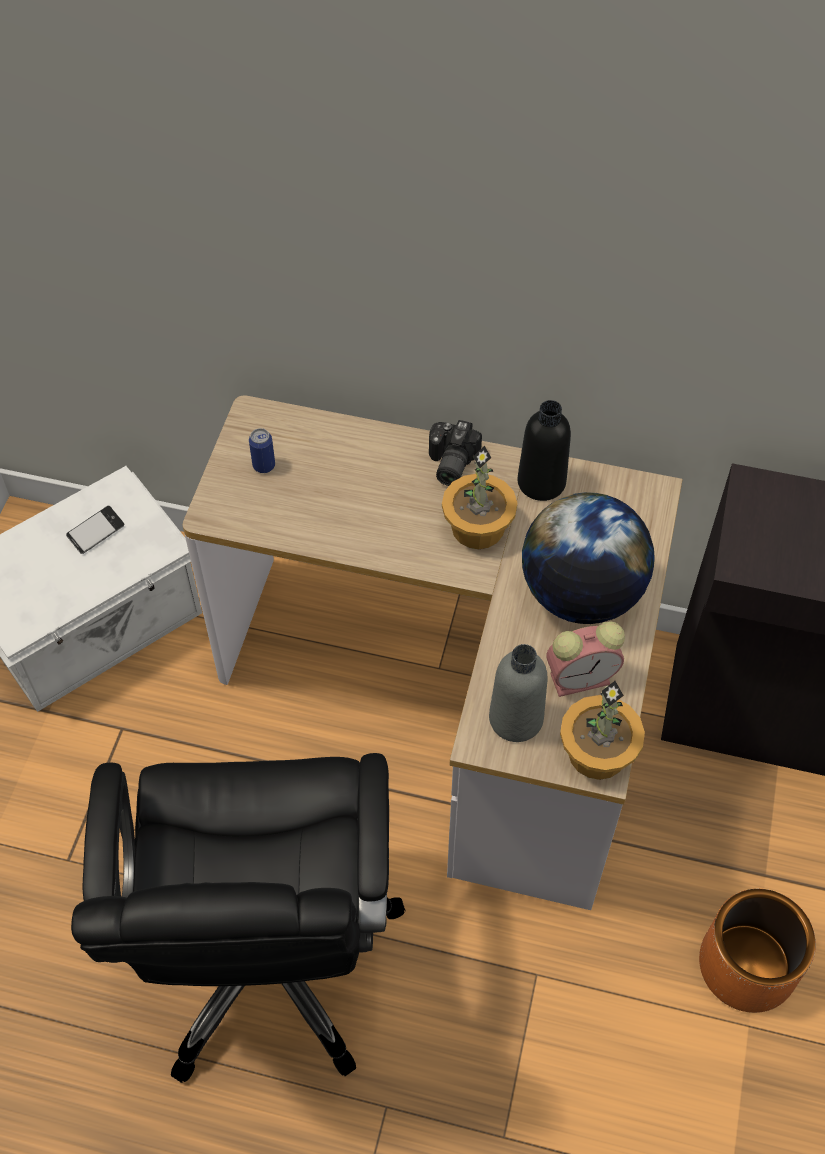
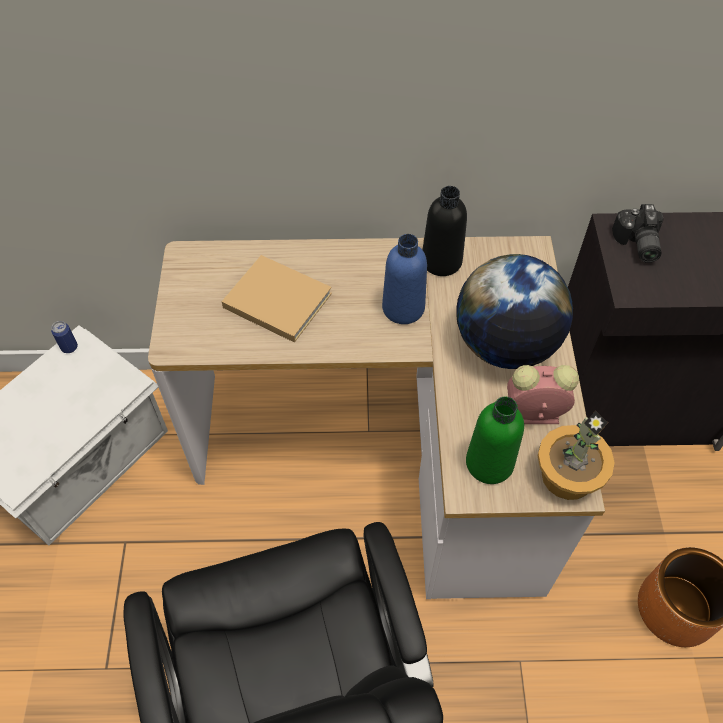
camera: 15 degrees left, 0 degrees up
(96, 532) = (66, 385): phone -> none
(264, 466) = (206, 295): can -> can (69, 347)
(338, 486) = (275, 299): none -> beige book
(449, 463) = (361, 262): camera -> camera (636, 244)
(478, 527) = (403, 308): potted plant -> blue bottle
(516, 719) = (489, 463): grey bottle -> green bottle
(582, 677) = (531, 414): alarm clock -> alarm clock turned 150 degrees counterclockwise

